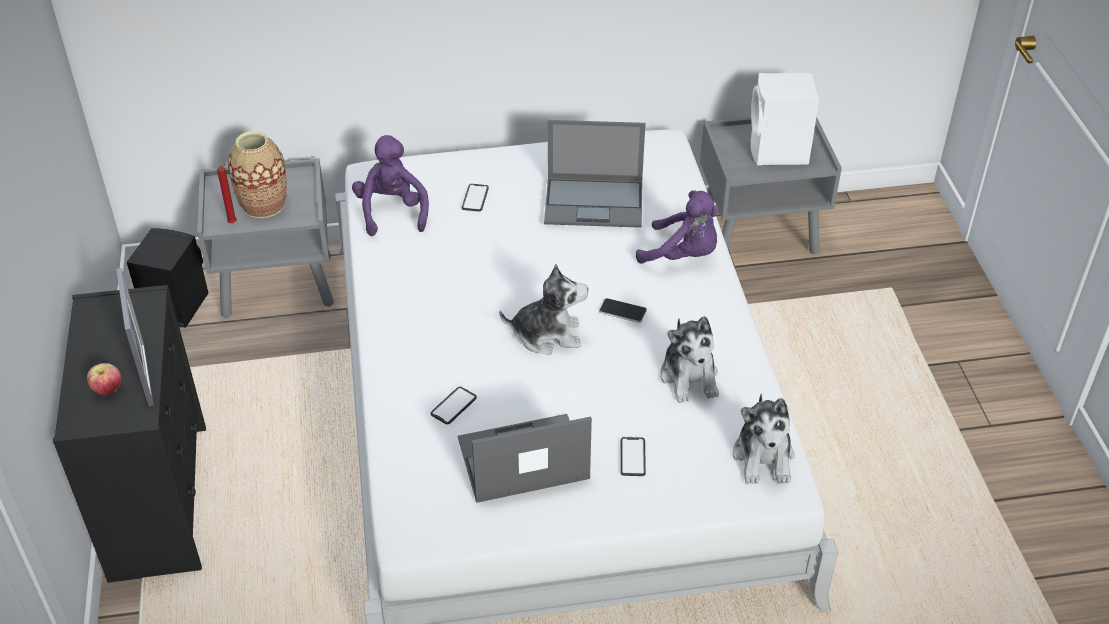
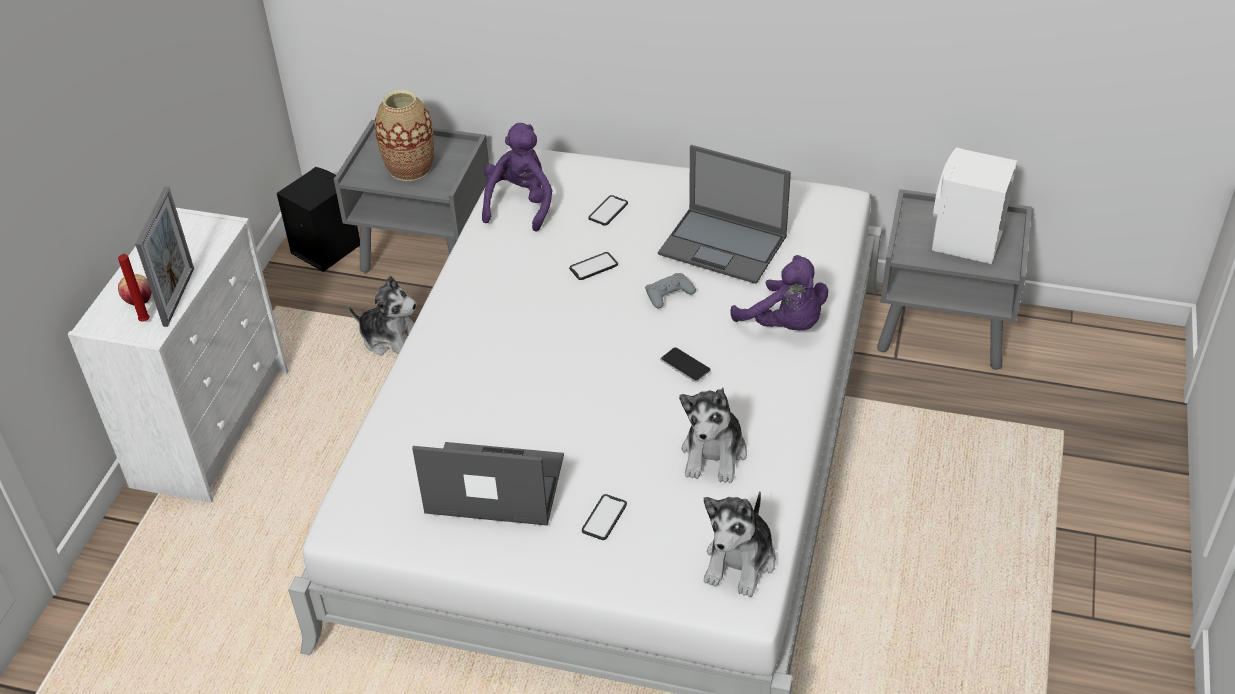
camera: 25 degrees right, 0 degrees up
(159, 499) = (212, 425): black dresser -> white dresser
(233, 223) = (372, 179): red candle -> red candle (145, 322)
(453, 406) = (460, 412): phone -> phone (593, 267)
(547, 335) = (593, 368): plush toy -> plush toy (391, 339)
(572, 255) = (669, 294): none -> grey game controller

